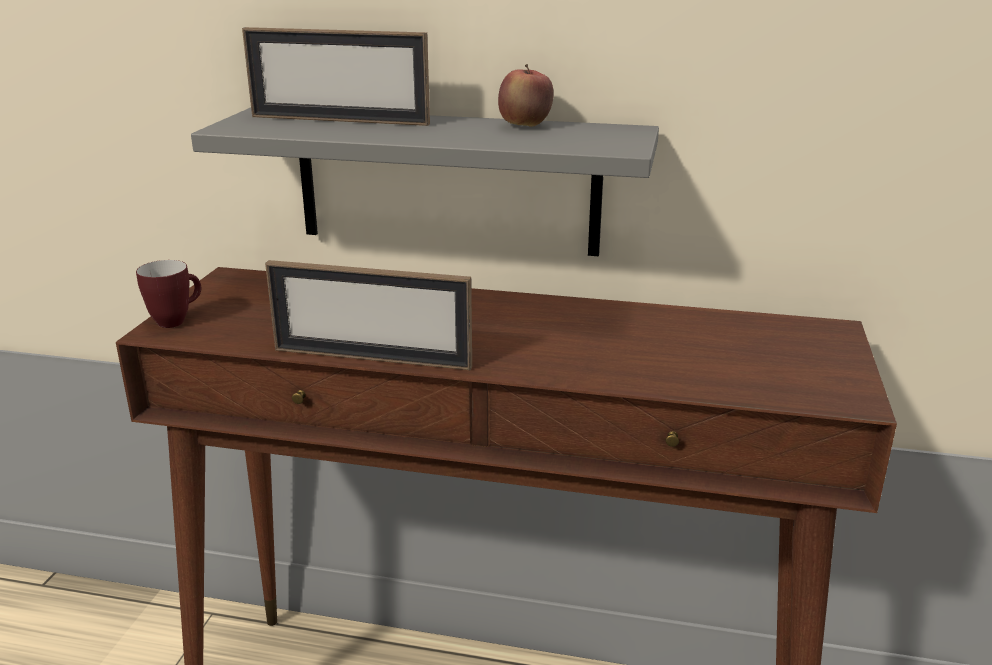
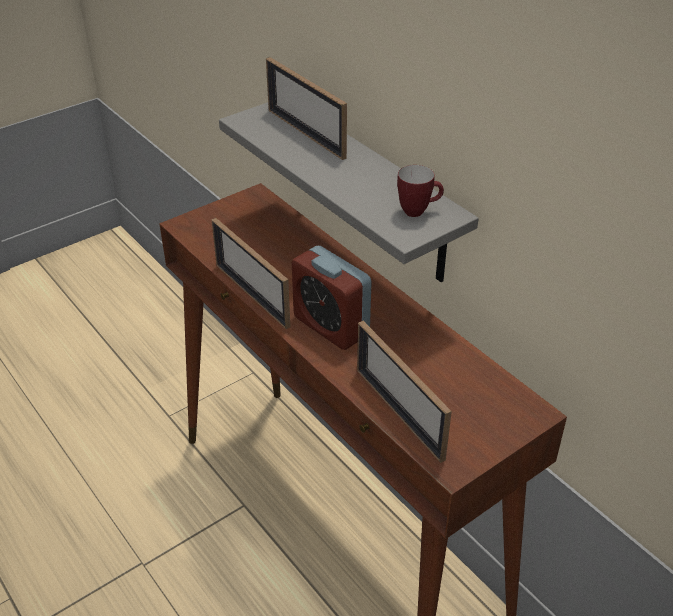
camera: 40 degrees right, 15 degrees up
(176, 320) = (198, 220): mug -> mug (418, 211)
(519, 347) = (331, 326): none -> alarm clock
(525, 126) = (394, 184): apple -> none
(724, 384) = (399, 413): none -> picture frame

